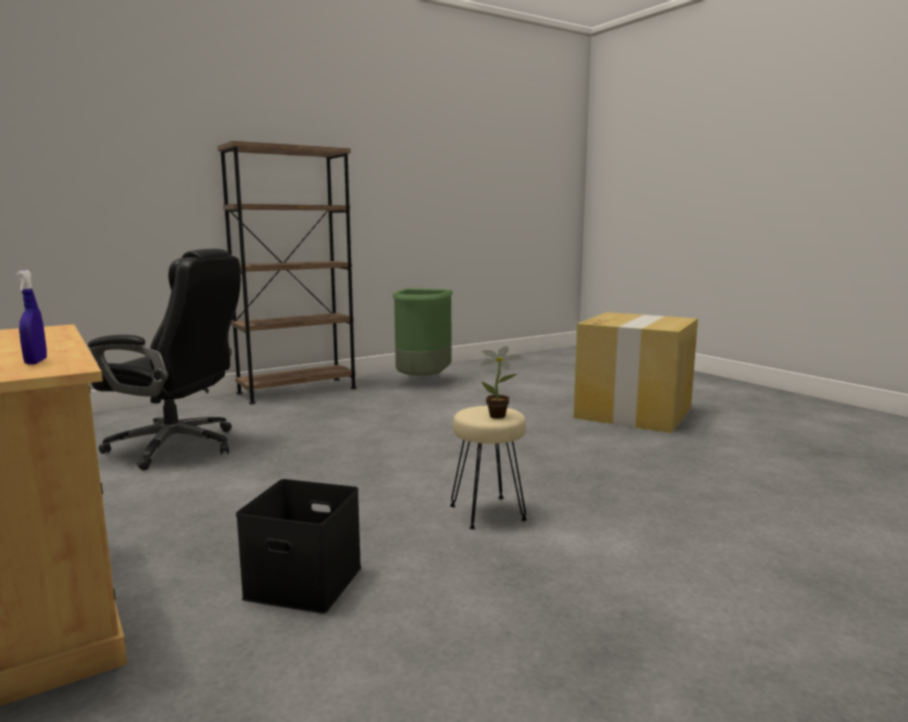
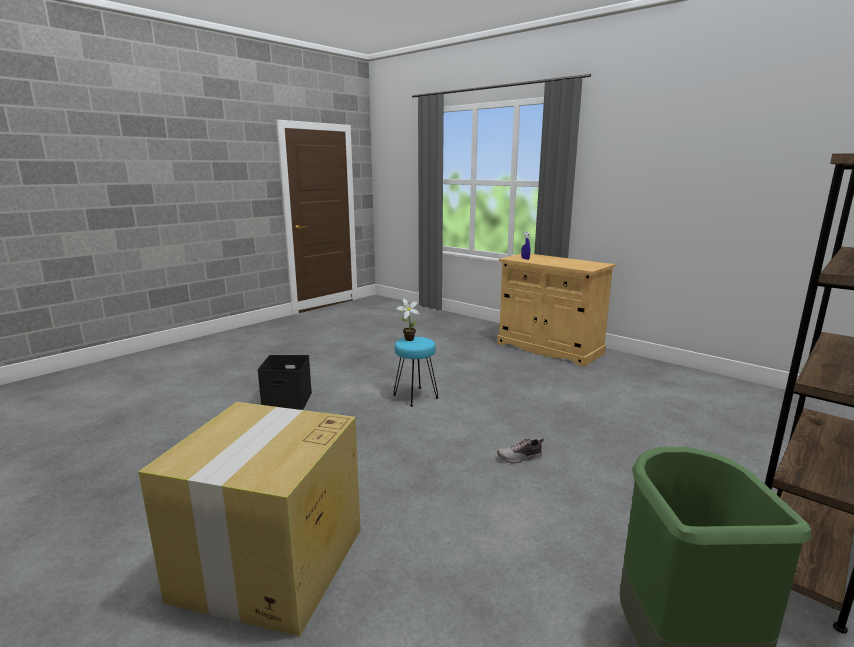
camera: 165 degrees right, 5 degrees up
(177, 447) = (681, 420): black office chair -> none
(301, 583) = (473, 362): black storage box -> black storage box (288, 400)
(409, 438) = (520, 458): none -> shoe
(488, 513) = (415, 397): beige stool -> turquoise stool

